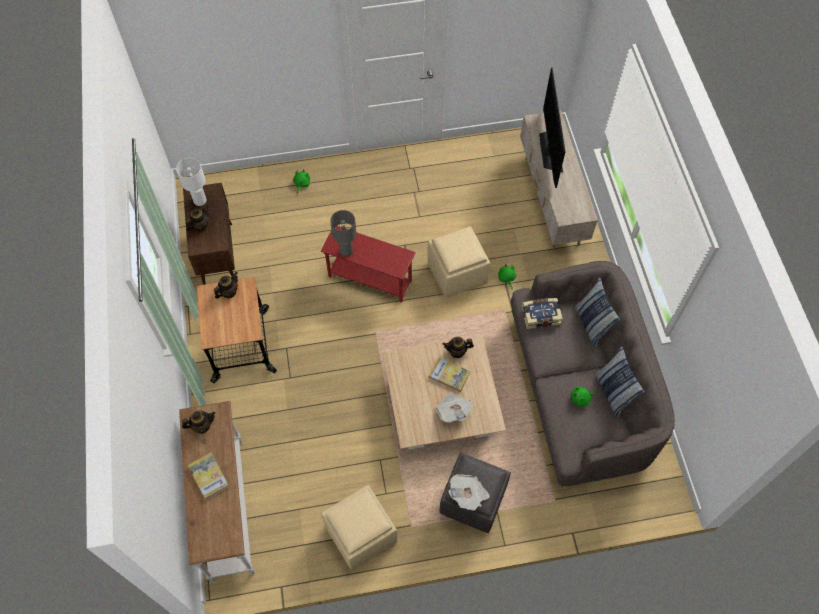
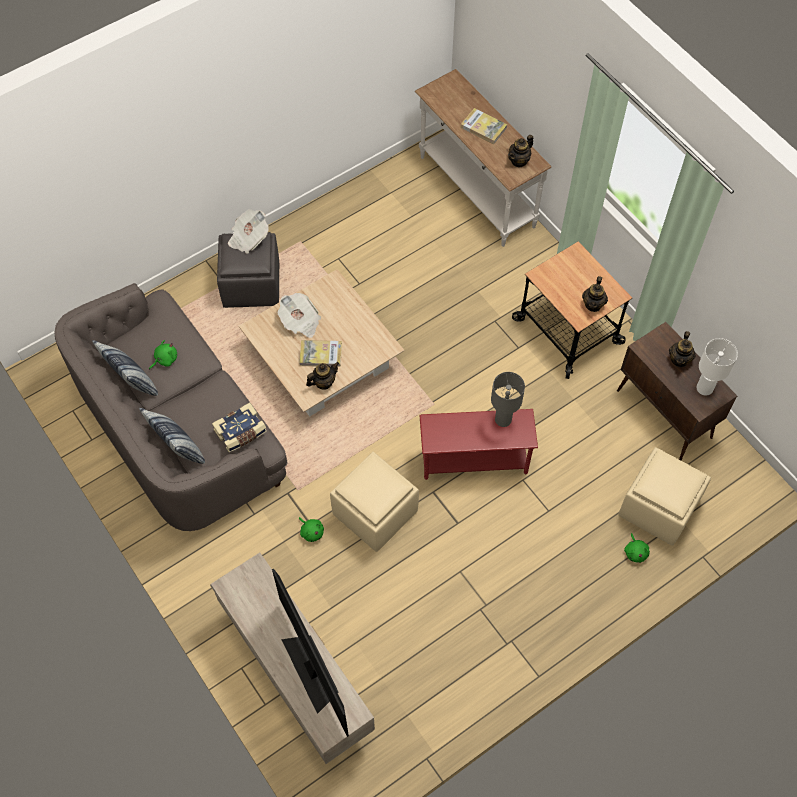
camera: 155 degrees right, 0 degrees up
(361, 533) = (344, 219): beige ottoman -> beige ottoman (658, 508)

